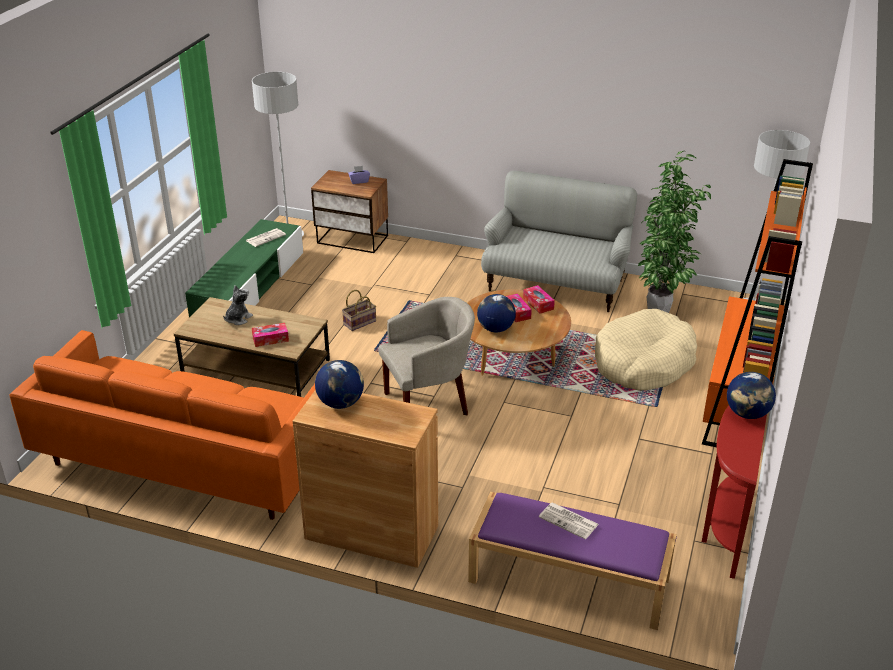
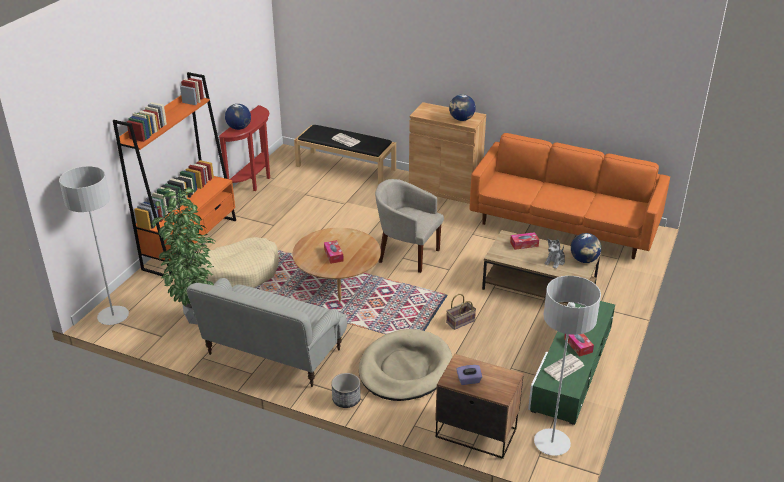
camera: 175 degrees left, 0 degrees up
(418, 279) = (405, 369): none -> beige dog bed
(429, 401) = (407, 254): beige armchair -> beige armchair turned 45 degrees clockwise
(471, 254) = (346, 399): none -> planter
(495, 329) = (354, 242): globe -> globe (584, 260)
(538, 303) = (313, 261): tissue box -> tissue box (578, 345)
(567, 580) = (346, 167): purple bench -> black bench

